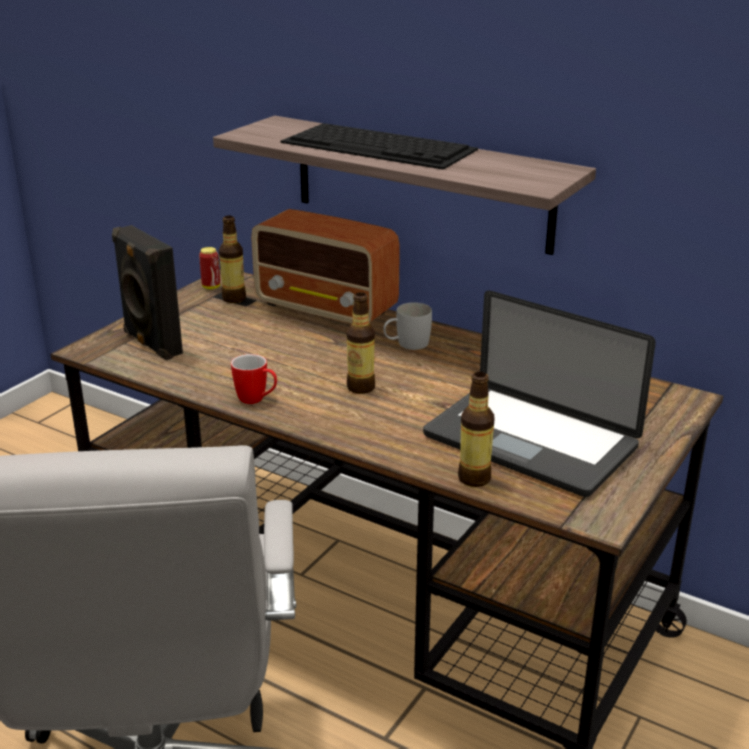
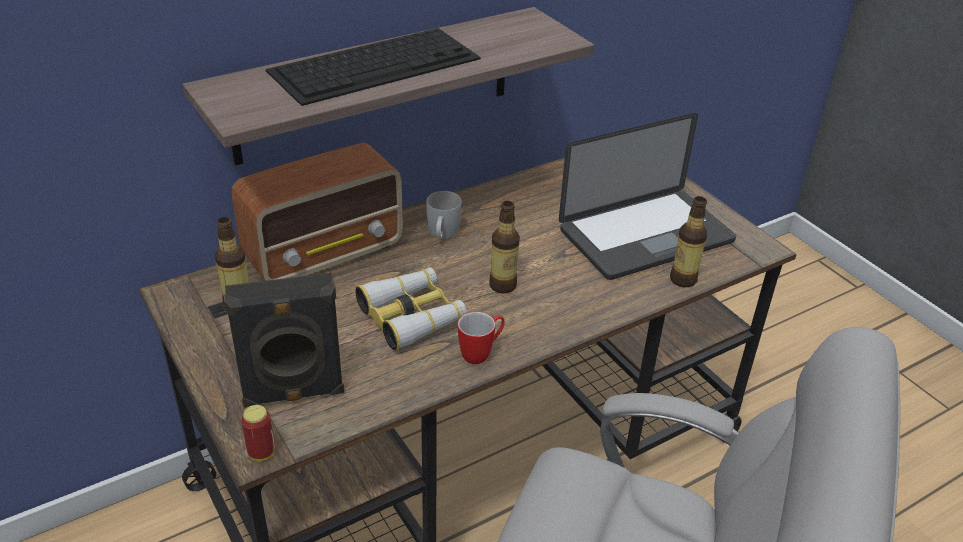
camera: 65 degrees left, 10 degrees up
(211, 287) = (189, 312): can -> can (261, 453)
(279, 361) = (412, 316): none -> binoculars

